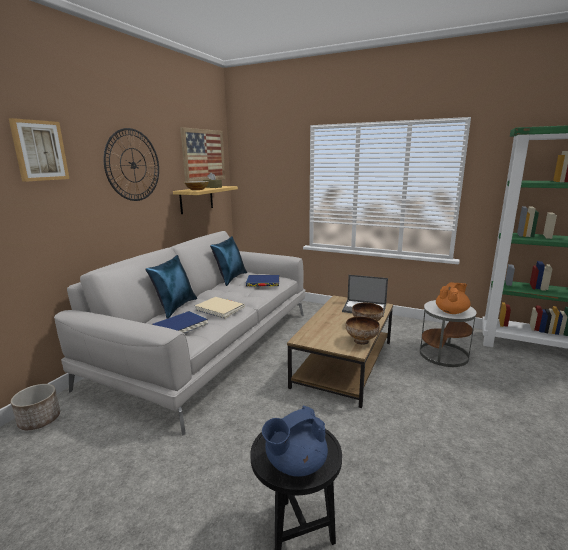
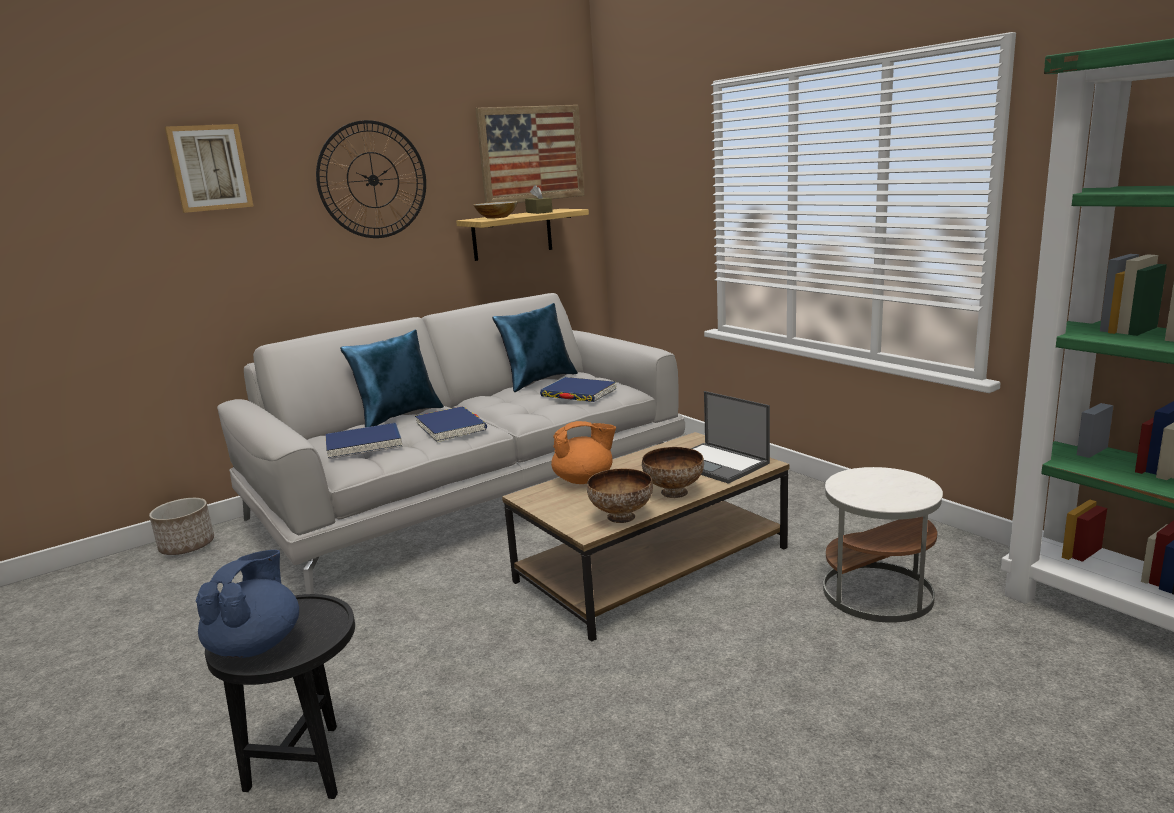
camera: 30 degrees right, 0 degrees up
(220, 309) = (451, 427): beige book -> blue book
(295, 464) = (257, 645): blue teapot -> blue teapot turned 105 degrees clockwise
(451, 312) = (872, 494): orange teapot -> orange teapot (585, 480)

